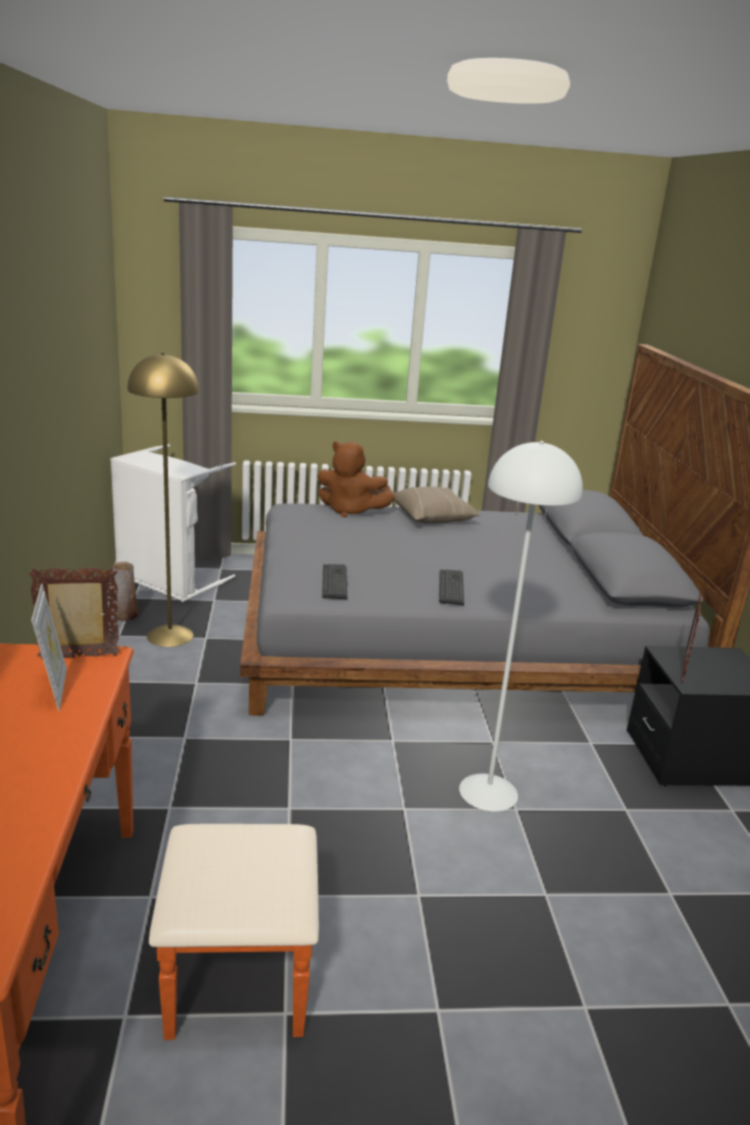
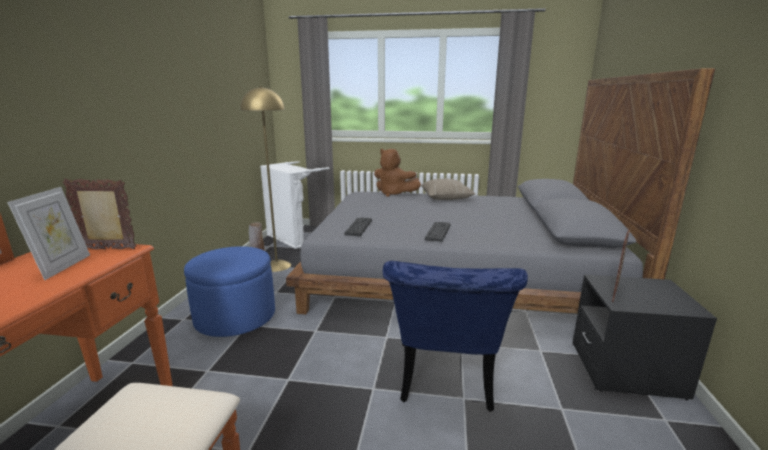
camera: 15 degrees right, 5 degrees down
(158, 727) = (235, 317): none -> blue ottoman
(488, 792) = (445, 382): white floor lamp -> blue chair

